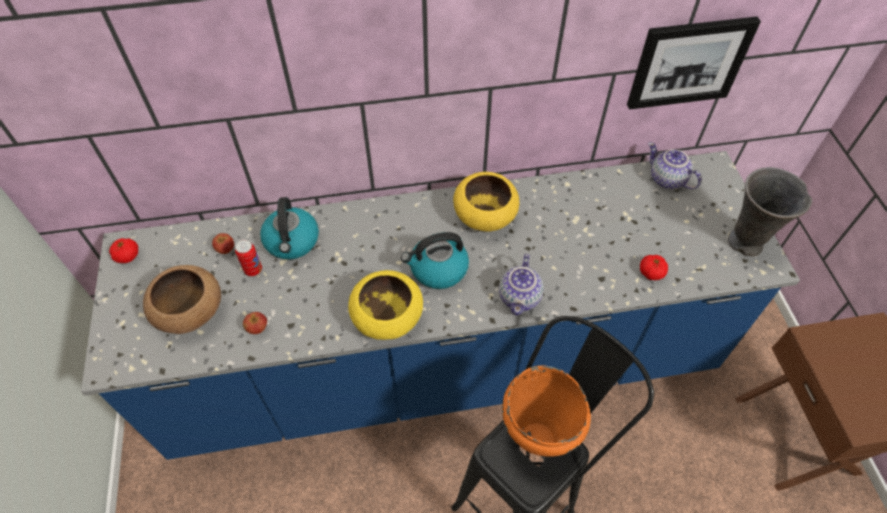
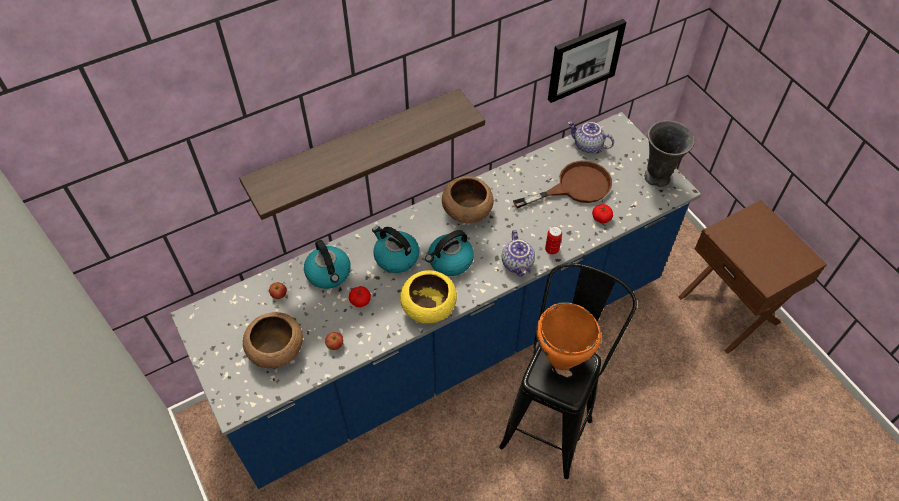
camera: 20 degrees left, 0 degrees up
(127, 256) = (201, 324): tomato -> tomato (360, 300)
(253, 270) = (309, 304): can -> can (552, 250)
(349, 96) = (356, 150): none -> shelf
(376, 245) = (395, 257): none -> kettle
(485, 216) = (467, 210): yellow bowl -> brown bowl
(631, 224) = (574, 187): none -> brown frying pan

